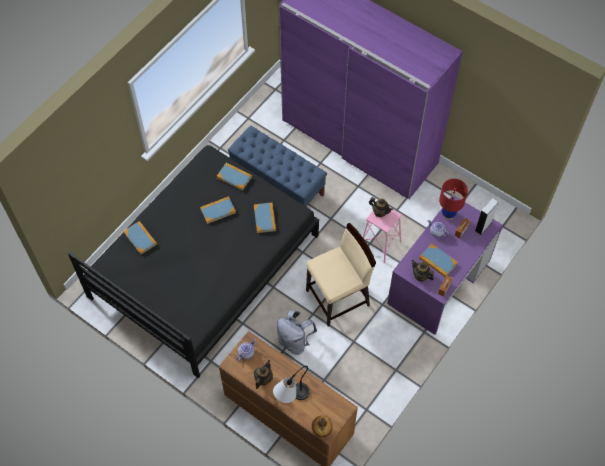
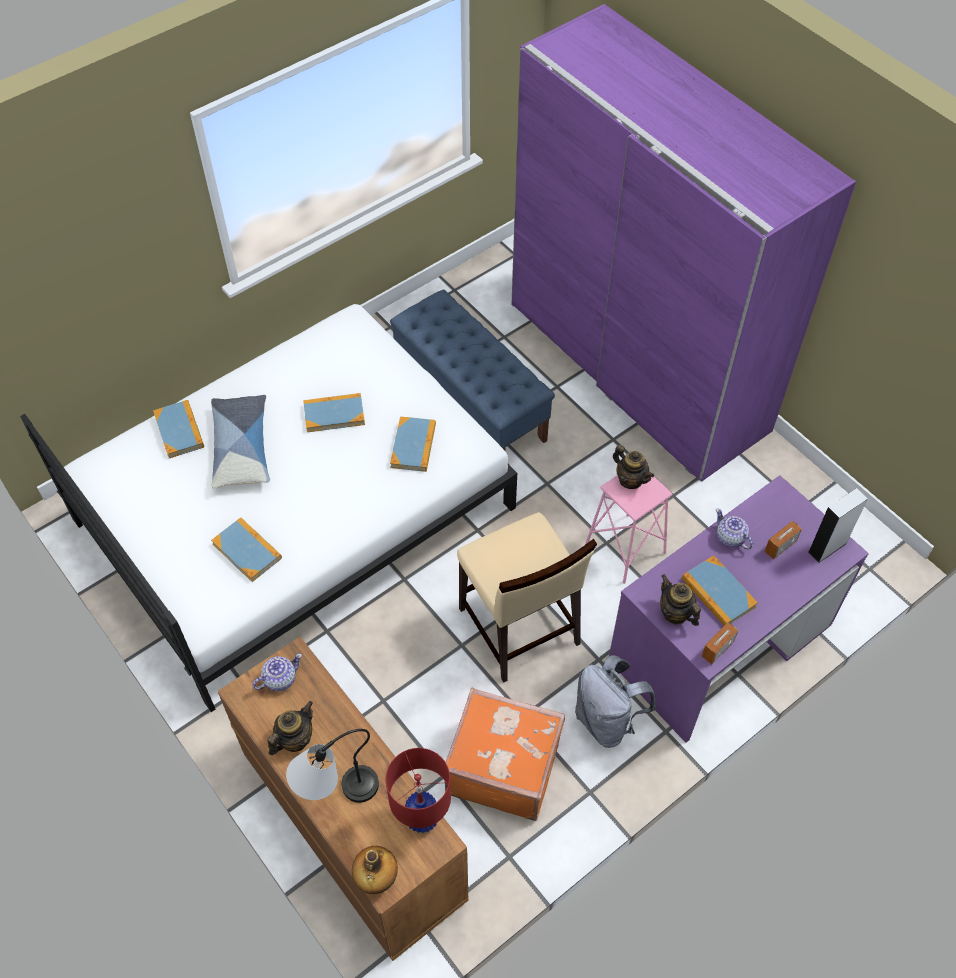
camera: 15 degrees right, 5 degrees down
(176, 240) = (242, 447): none -> pillow
(203, 265) = (293, 513): black bed -> white bed
(234, 177) = (383, 365): book -> book (247, 551)
(295, 341) = (412, 688): grey backpack -> grey backpack (607, 720)
(338, 298) = (519, 627): beige chair -> beige chair turned 75 degrees clockwise
(351, 368) = (503, 765): none -> orange suitcase
(448, 214) = (762, 509): red table lamp -> red table lamp (422, 819)

